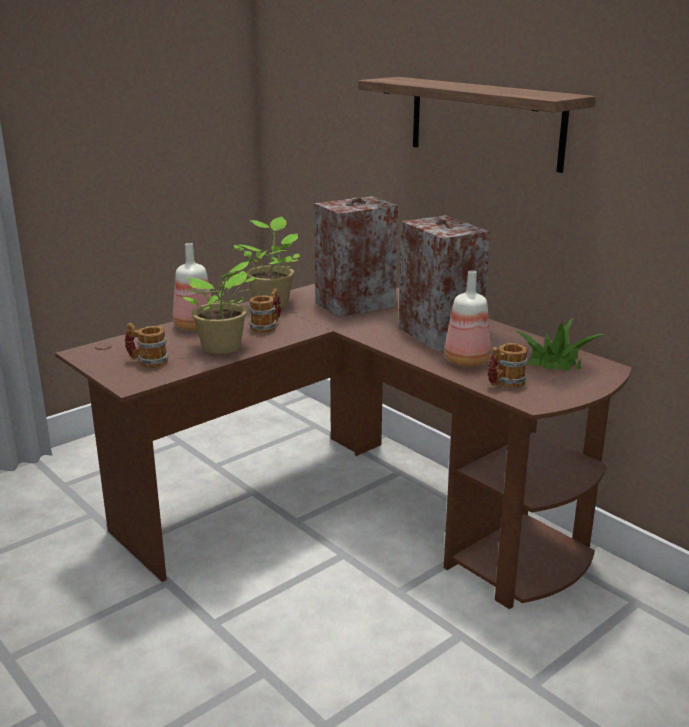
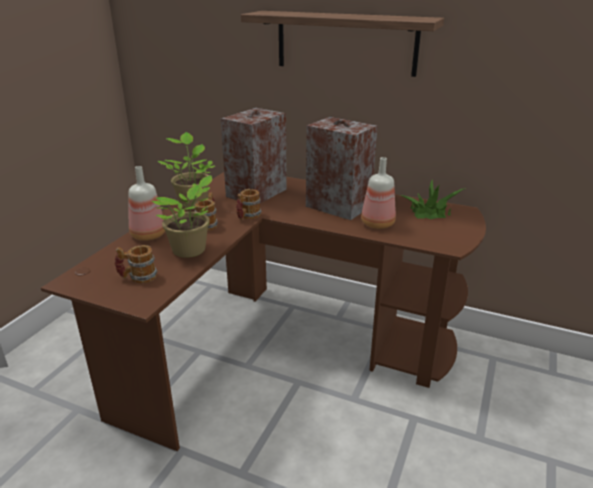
camera: 25 degrees left, 5 degrees up
(505, 383) = (418, 236): mug -> mug (247, 216)

